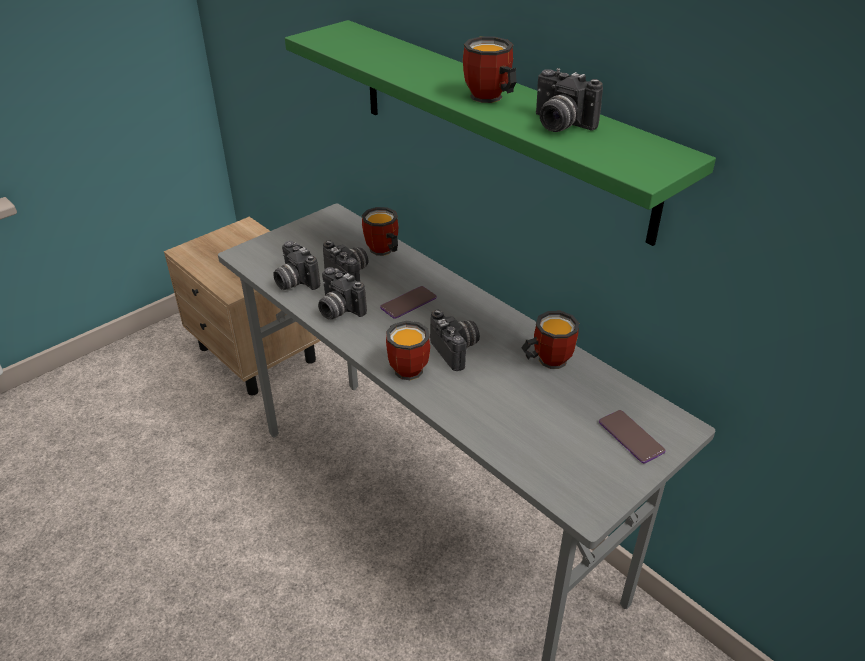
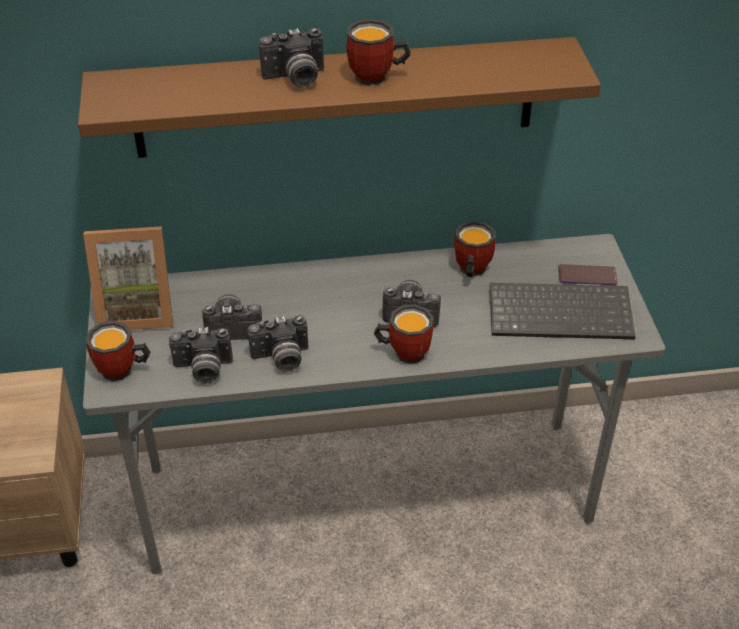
camera: 55 degrees left, 5 degrees up
(326, 230) = (137, 310): none -> picture frame
(382, 252) = (219, 289): mug -> mug (122, 372)
(408, 303) = (318, 310): phone -> none
(497, 124) = (335, 98): green shelf -> brown shelf
(559, 125) = (460, 69): camera -> camera (295, 79)
(559, 441) = (561, 312): none -> keyboard

